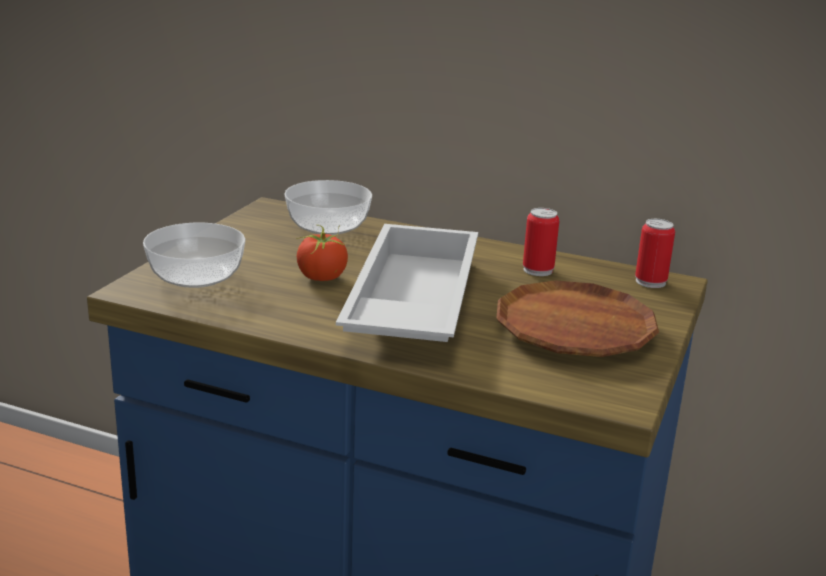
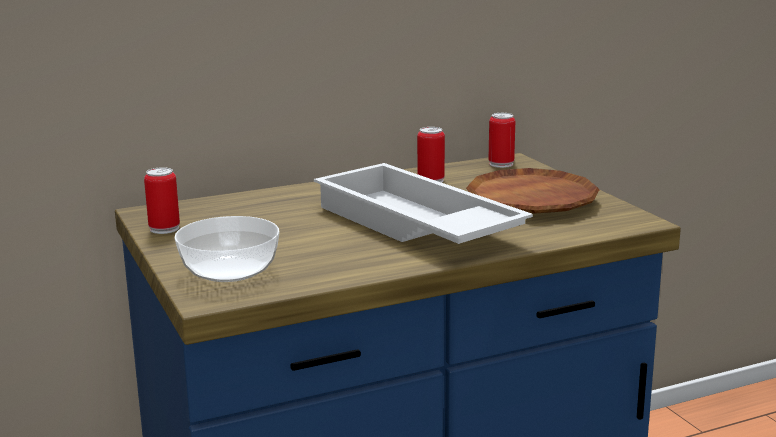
camera: 45 degrees left, 5 degrees down
(246, 225) = (164, 229): none -> can
(321, 277) = (319, 235): tomato -> none
(327, 225) = (227, 207): bowl -> none

